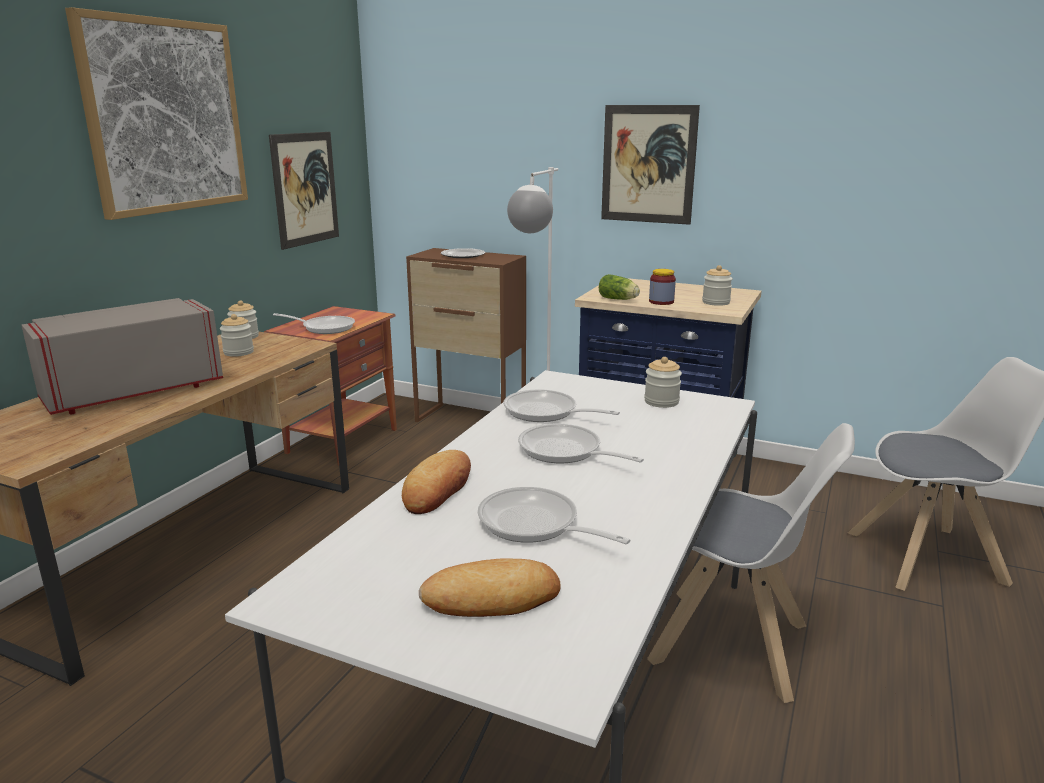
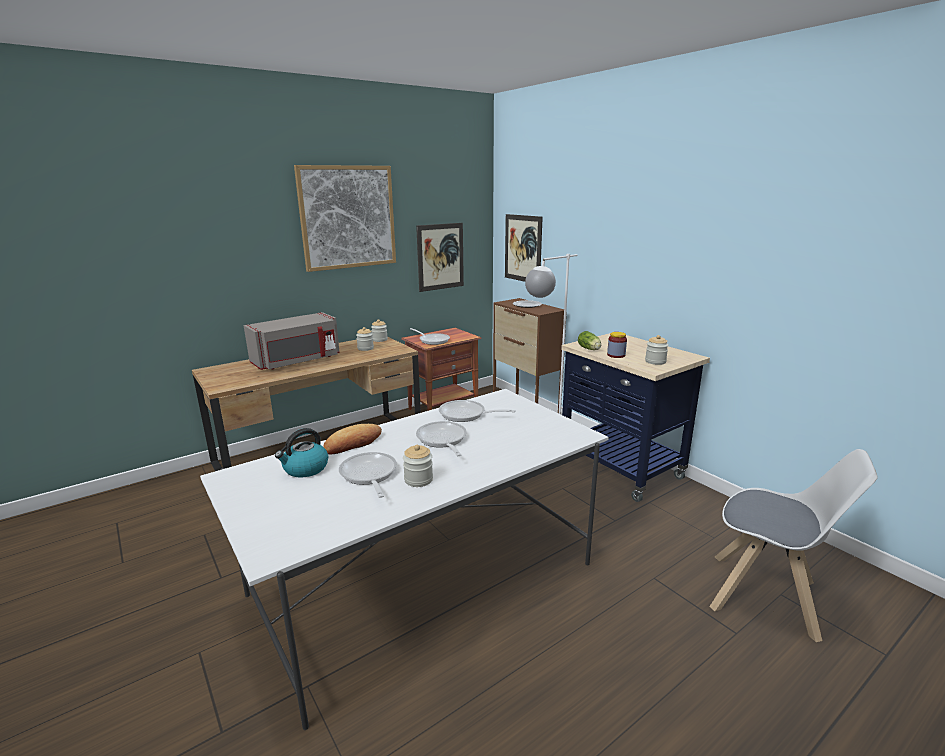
camera: 30 degrees right, 0 degrees up
(132, 390) = (297, 361): grey microwave -> grey microwave turned 150 degrees clockwise
(416, 545) = (305, 469): none -> kettle
(492, 598) = (300, 504): bread -> none
(546, 412) = (466, 415): frying pan -> frying pan turned 45 degrees counterclockwise
(648, 164) = (642, 255): picture -> picture (523, 248)
(661, 402) = (544, 423): jar -> jar (418, 480)
(735, 645) = (548, 598): chair -> none

